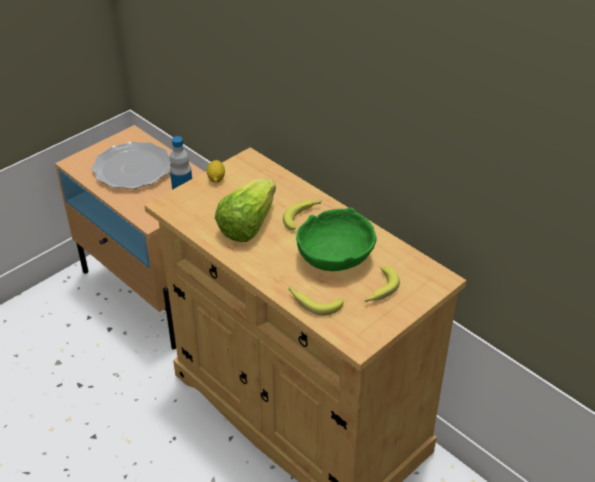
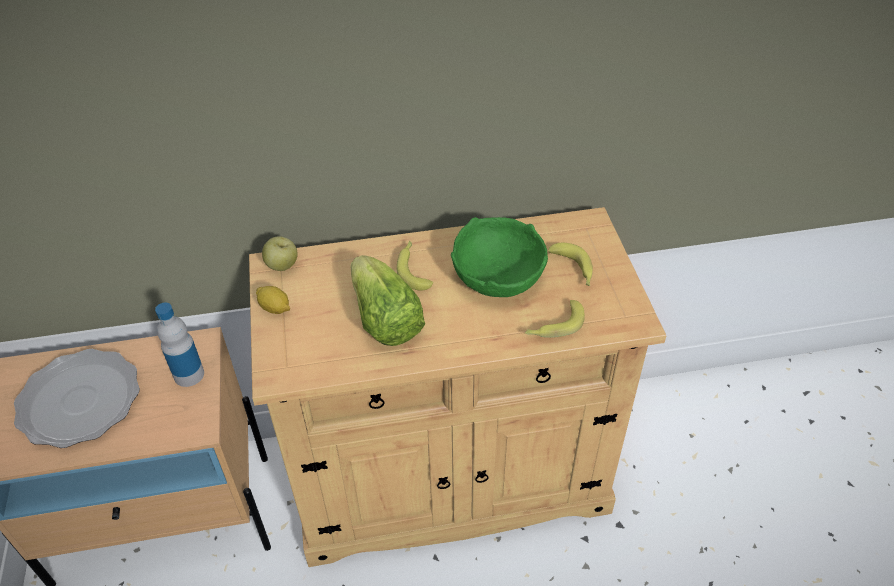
camera: 55 degrees left, 5 degrees up
(252, 164) = (282, 266): none -> apple

